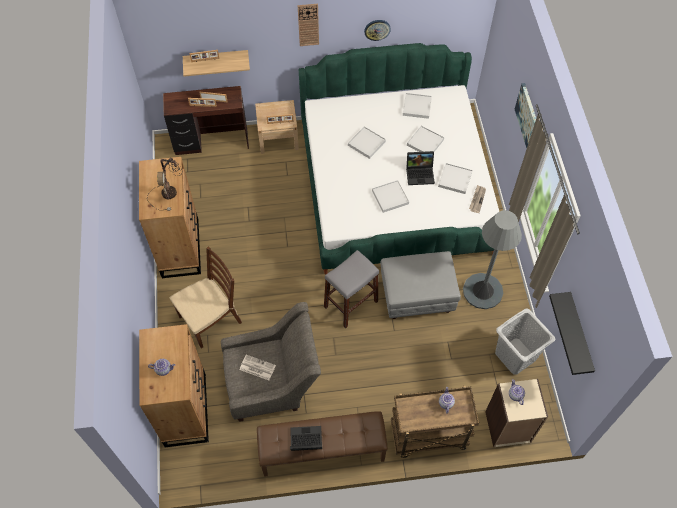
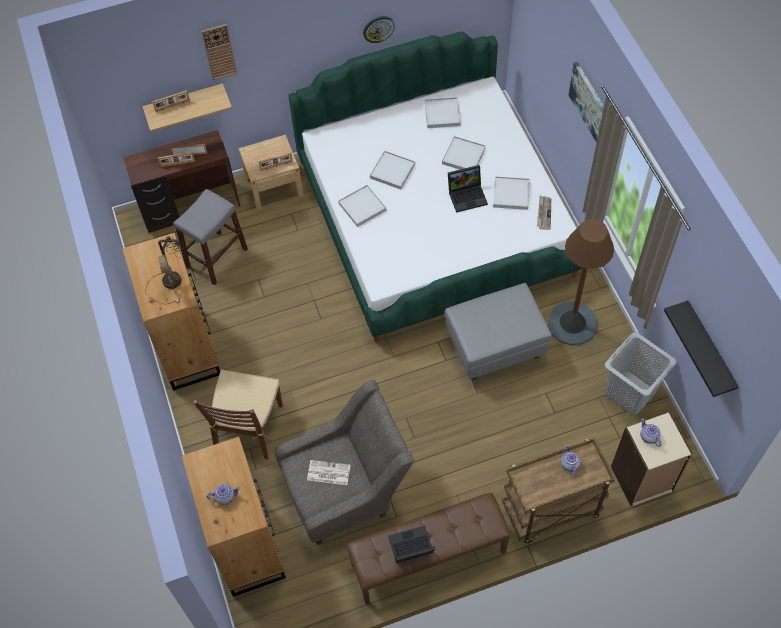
camera: 10 degrees left, 0 degrees up
(210, 319) = (248, 428): brown chair -> brown chair turned 150 degrees clockwise
(308, 24) = (294, 38): wall clock -> wall clock (219, 52)
(351, 304) = (417, 372): grey stool -> grey stool (216, 258)
(390, 197) = (438, 232): white tray -> white tray (362, 207)
(482, 291) = (572, 323): grey floor lamp -> brown floor lamp

